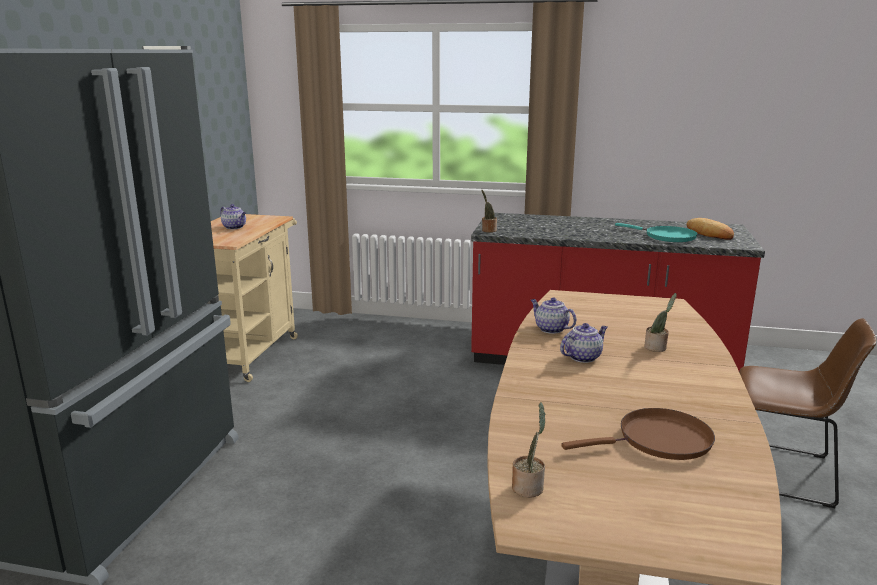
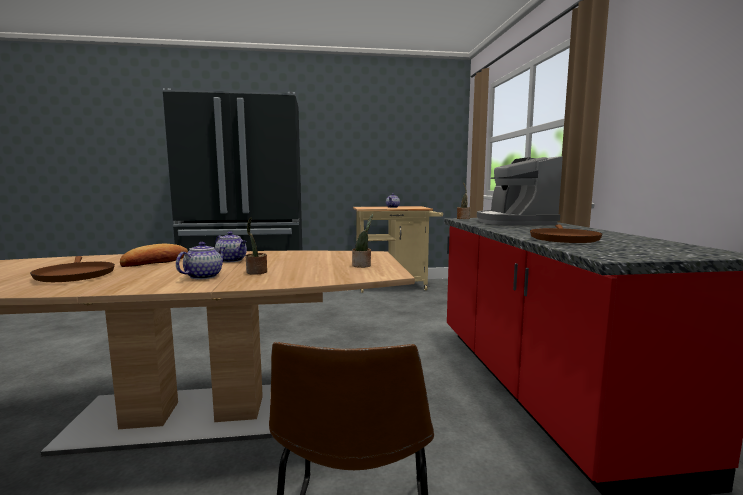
camera: 70 degrees right, 10 degrees down
(529, 487) = (47, 260): potted plant -> potted plant (362, 265)
(538, 224) = (513, 222): none -> coffee machine
(550, 329) = (289, 254): teapot -> teapot (204, 276)
(666, 237) = (563, 239): turquoise frying pan -> brown frying pan
(709, 233) = (634, 247): bread -> bread (155, 261)

